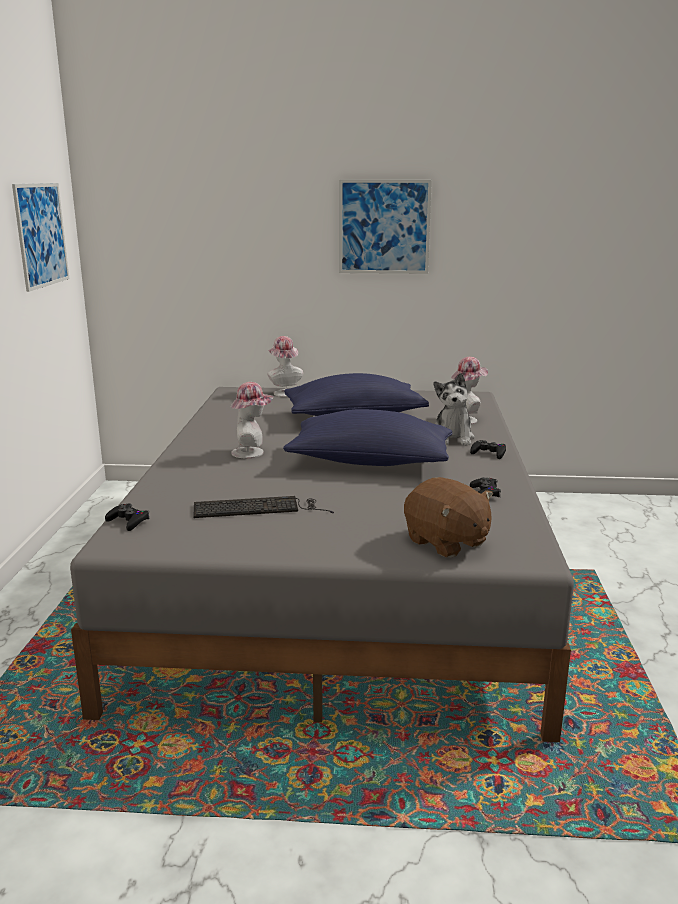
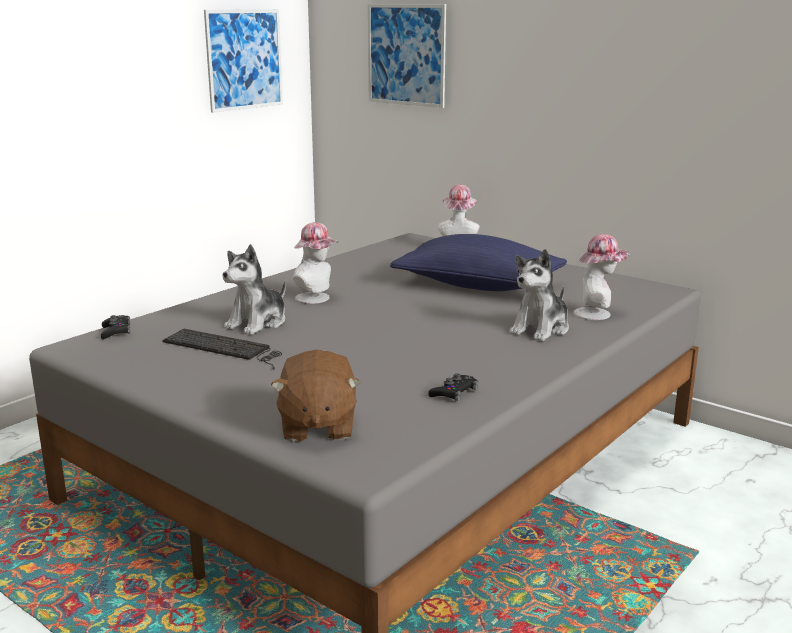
camera: 35 degrees right, 0 degrees up
(244, 482) = (258, 323): none -> plush toy
(369, 462) = (402, 333): blue pillow -> none
(384, 227) = (587, 65): picture -> picture (406, 55)
(488, 453) = (547, 354): black game controller -> none

